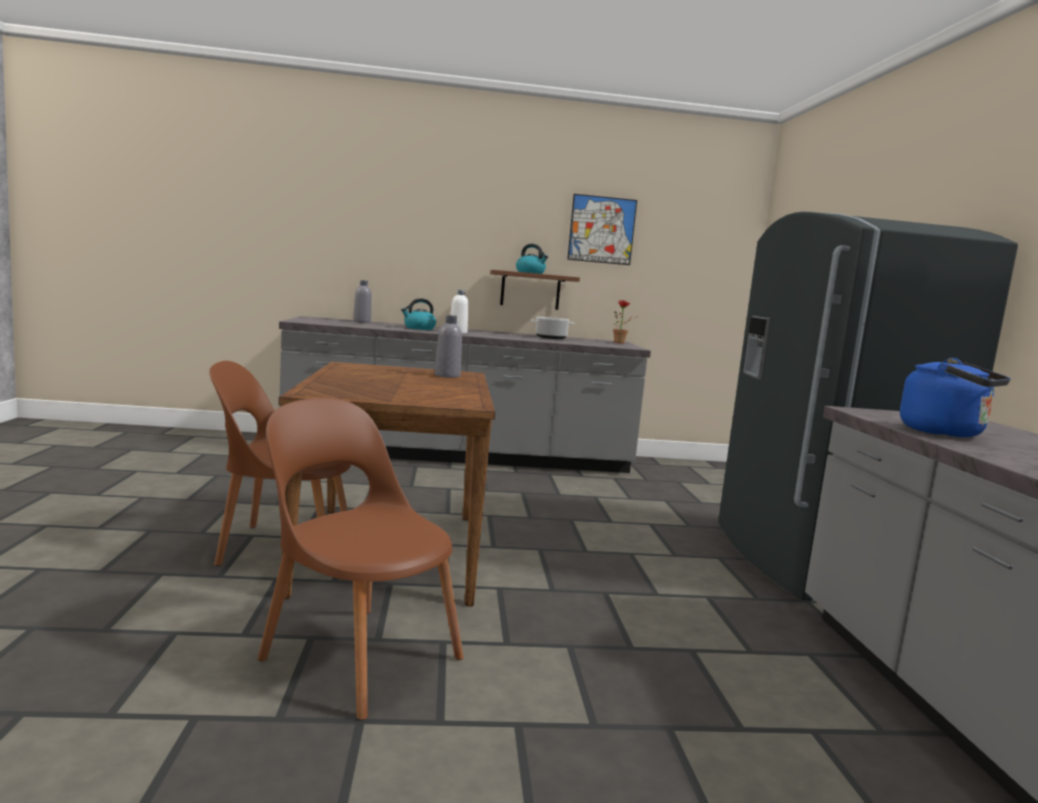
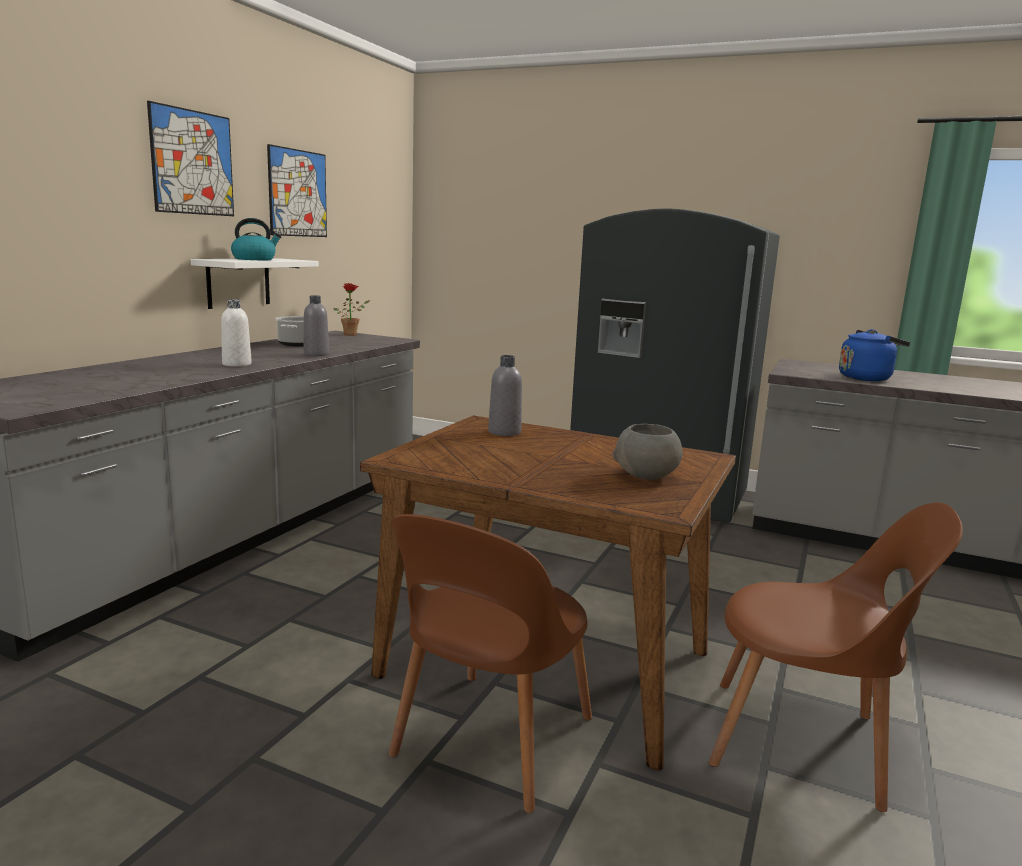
camera: 60 degrees left, 5 degrees up
(357, 654) = (804, 743): brown chair -> brown chair turned 135 degrees counterclockwise
(362, 321) = (46, 378): grey bottle -> grey bottle (316, 354)
(385, 393) = (646, 476): none -> grey bowl
(419, 328) = (171, 369): kettle -> none
(502, 207) = (192, 162): none -> picture
(530, 290) = (238, 282): brown shelf -> white shelf

